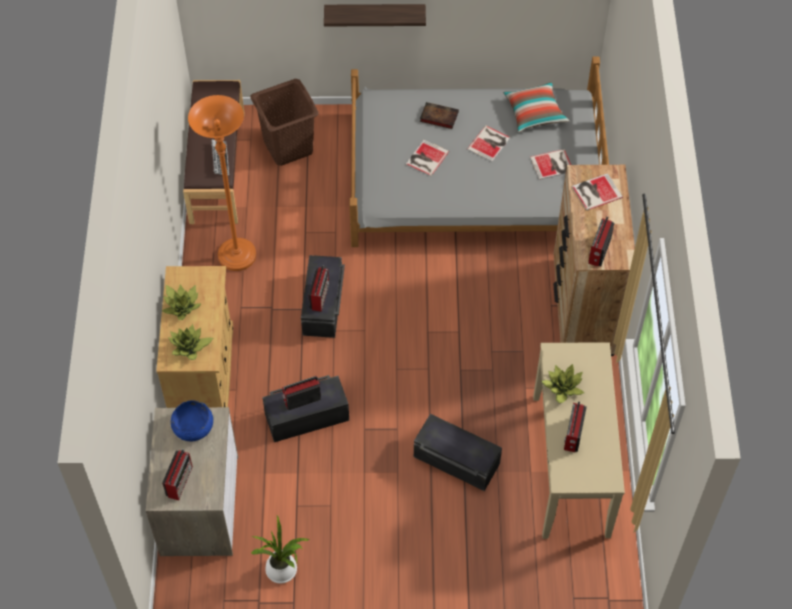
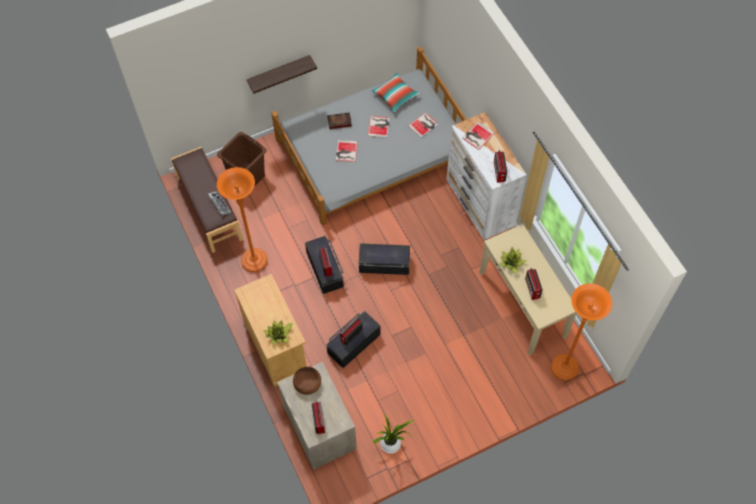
camera: 25 degrees left, 5 degrees up
(182, 306) = (259, 310): potted plant -> none
(193, 426) = (307, 383): blue bowl -> brown bowl
(456, 461) = (456, 331): black storage box -> black storage box (384, 264)
(583, 308) = (480, 206): brown dresser -> white dresser
(583, 578) = (564, 368): none -> orange floor lamp

